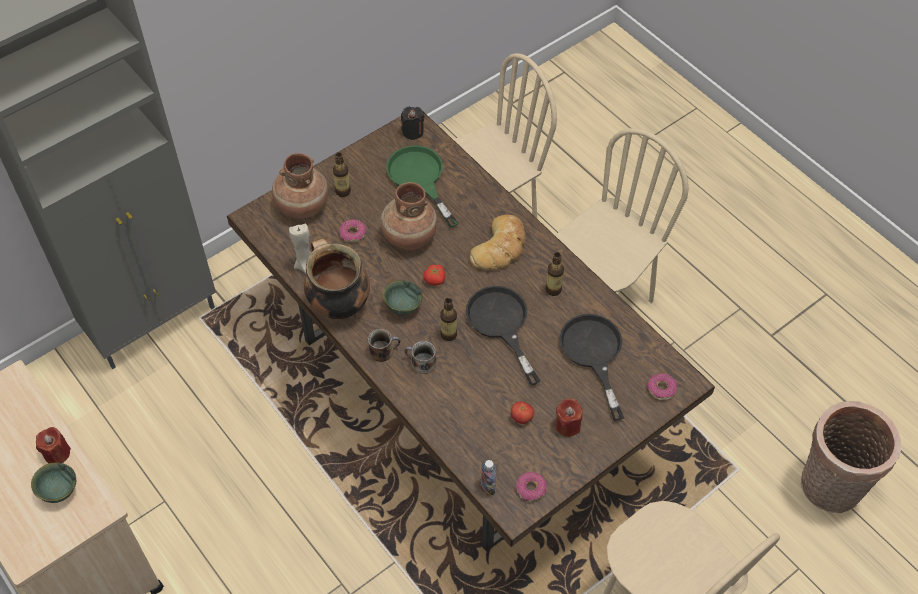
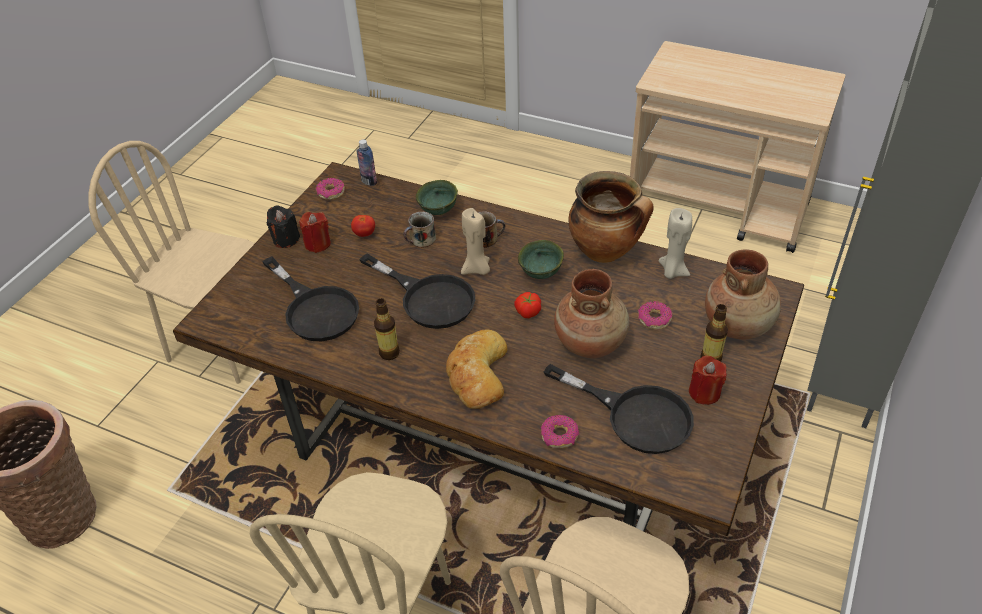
camera: 155 degrees right, 10 degrees down
(57, 453) = (722, 93): red candle -> red candle (704, 392)
(58, 491) = (695, 79): green bowl -> green bowl (439, 211)
(383, 350) = (531, 234): mug -> mug (421, 240)
(413, 132) = (700, 478): black candle -> black candle (286, 239)
(419, 178) = (635, 415): green frying pan -> black frying pan
(448, 334) = (477, 269): bottle -> beige candle
(661, 389) = (231, 305): donut -> donut (559, 436)

